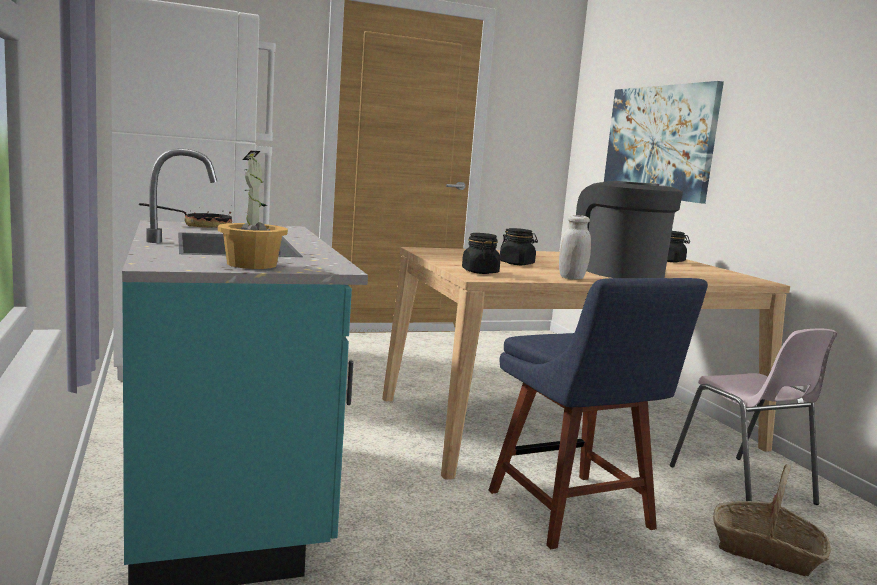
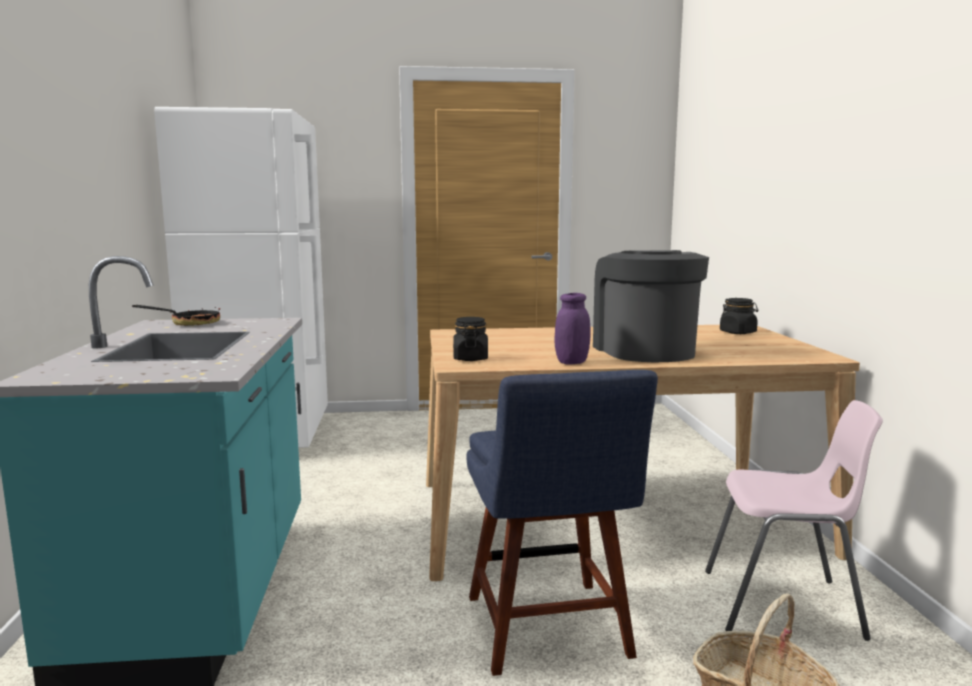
camera: 15 degrees right, 0 degrees up
(252, 264) = (136, 372): potted plant -> none
(517, 263) = (533, 345): black jar -> none
(572, 278) = (572, 362): white jar -> purple jar
(659, 141) = (741, 196): picture -> none
(742, 485) = (783, 605): pink chair -> pink chair turned 75 degrees counterclockwise

